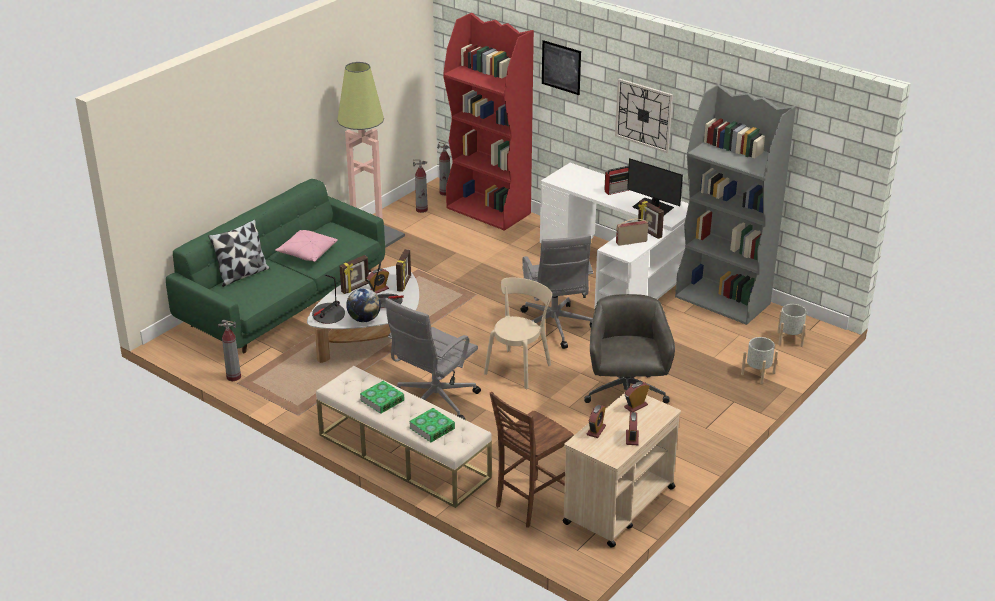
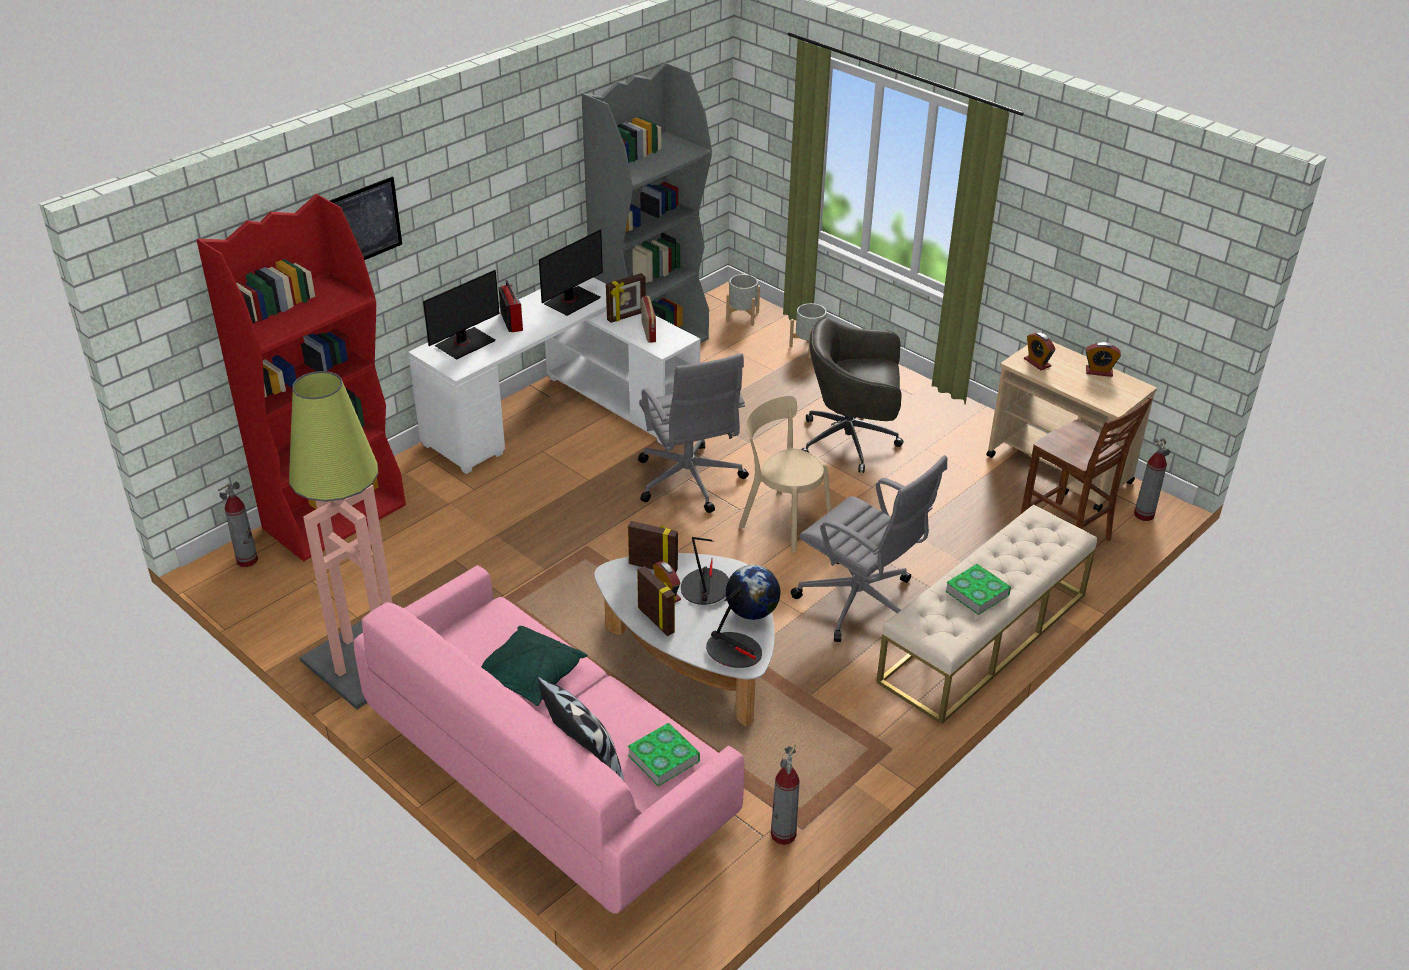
camera: 85 degrees left, 5 degrees up
(285, 300) = (548, 770): green sofa -> pink sofa
(307, 253) = (530, 676): pink pillow -> green pillow
(422, 209) = (295, 590): fire extinguisher -> fire extinguisher (1143, 514)
(432, 428) = (1036, 550): book -> book (663, 758)
(554, 328) = (689, 482): grey office chair -> grey office chair turned 75 degrees clockwise
(585, 178) = (464, 343): none -> monitor
(596, 430) = (1089, 393): alarm clock -> none
(644, 115) = (494, 205): wall clock -> none

